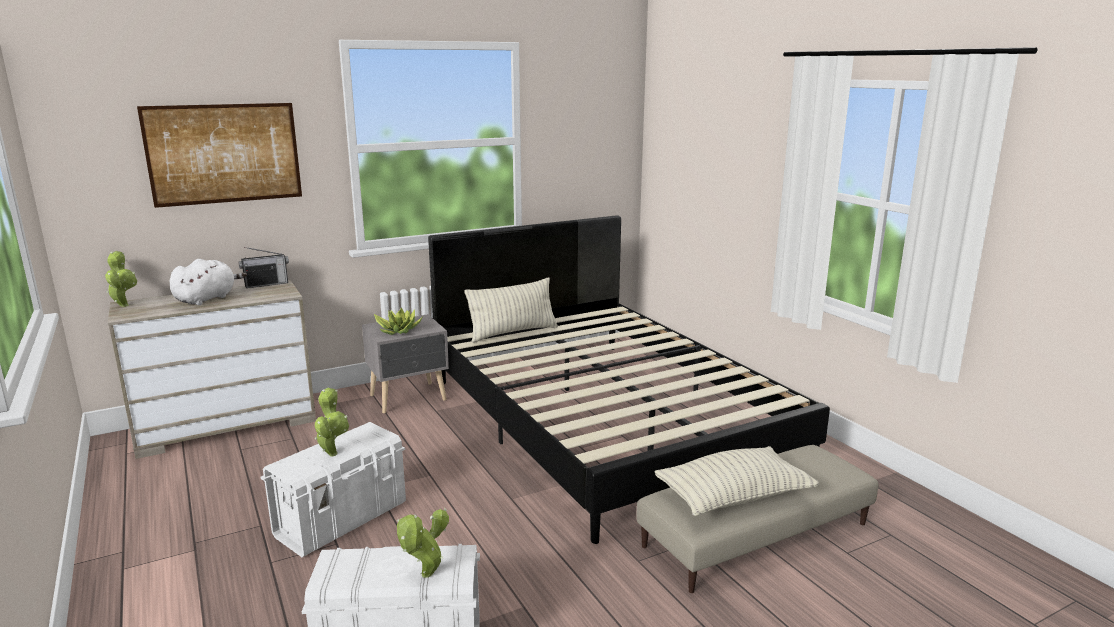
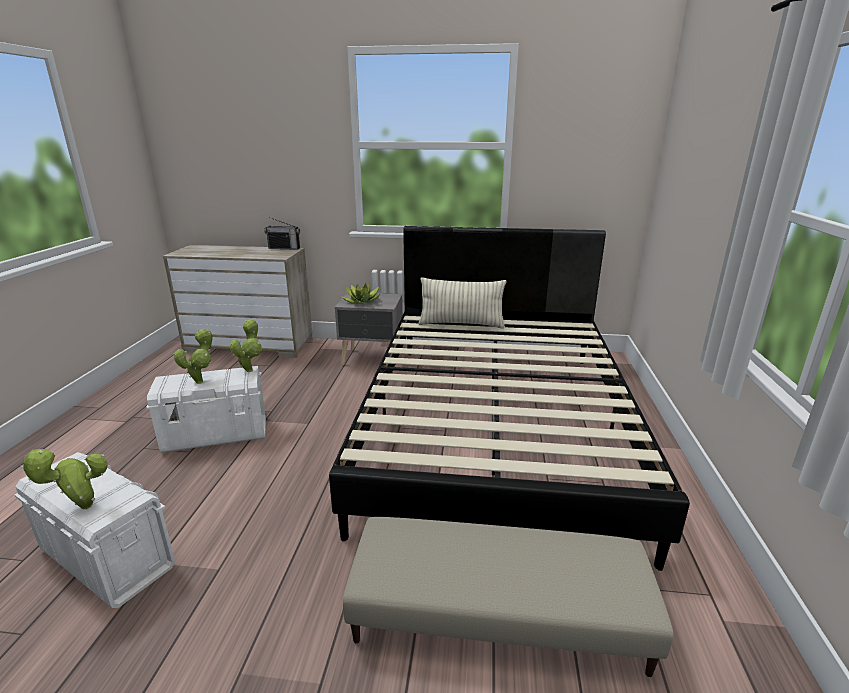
camera: 35 degrees right, 5 degrees up
(124, 305) = (191, 247): potted plant -> potted plant (250, 369)
(207, 299) = (235, 251): white plush toy -> none
(224, 153) = (261, 143): picture -> none
(734, 497) = (453, 561): pillow -> none

